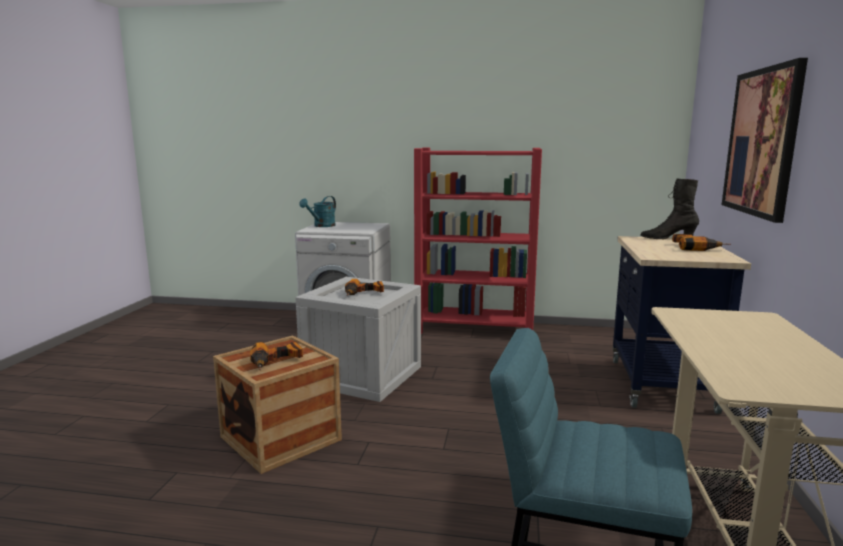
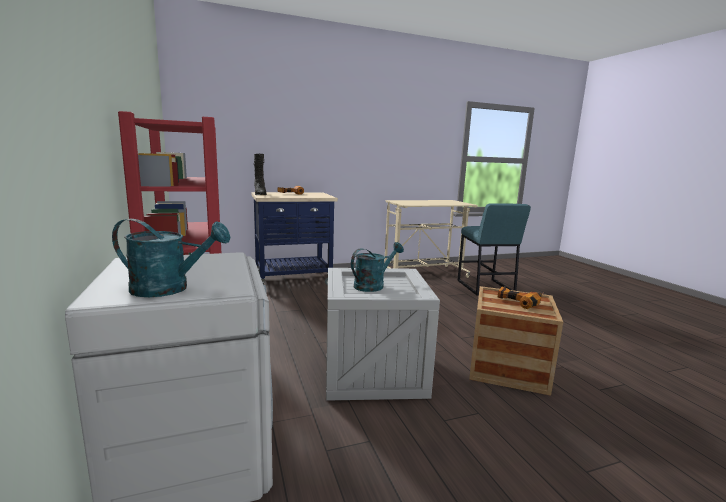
camera: 120 degrees left, 0 degrees up
(364, 294) = (373, 285): power drill -> turquoise watering can
(762, 142) = (309, 133): picture -> none

